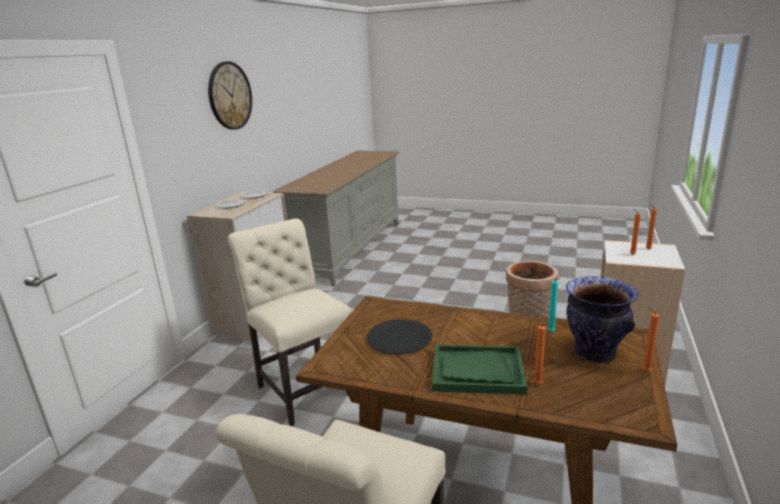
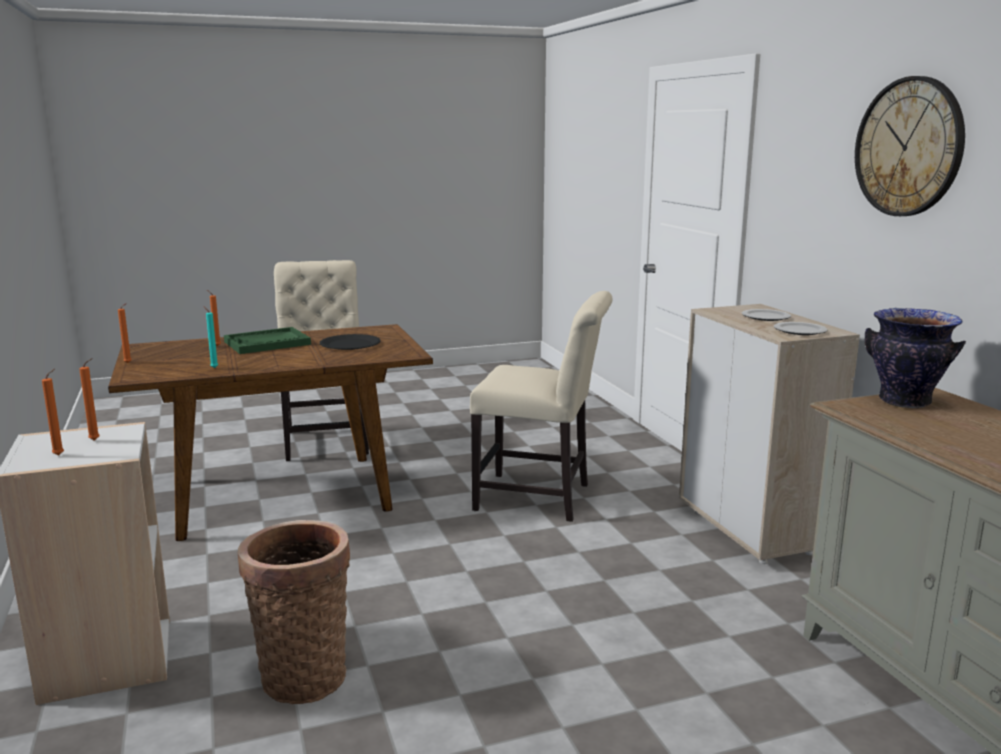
camera: 140 degrees right, 5 degrees down
(595, 353) = (171, 364): vase -> vase (904, 402)

